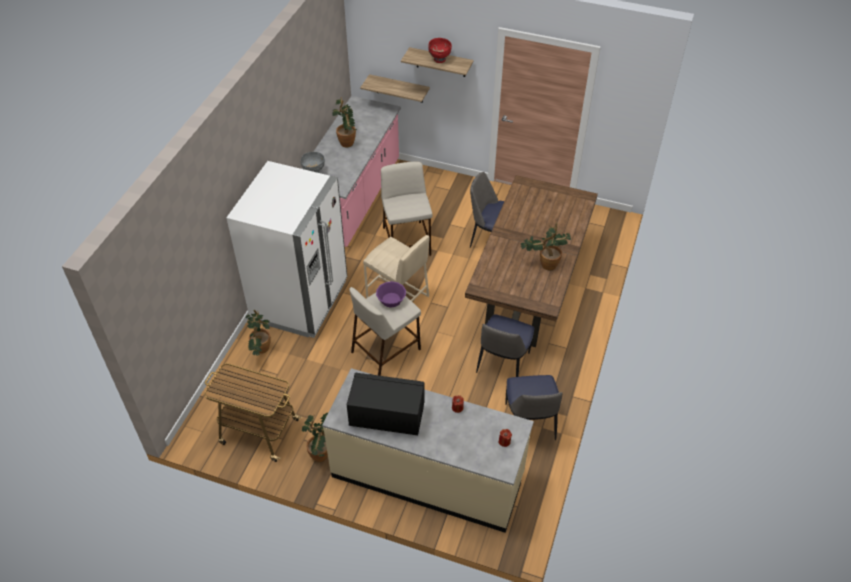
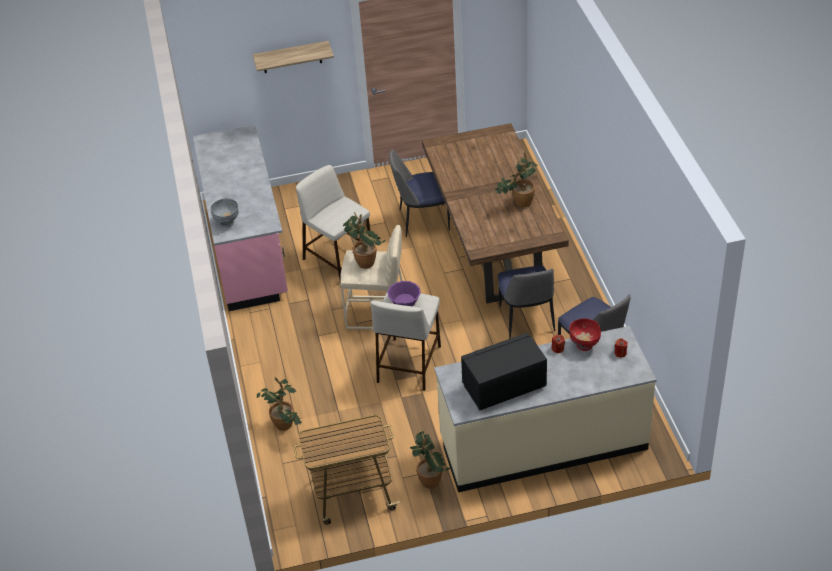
camera: 30 degrees left, 5 degrees down
(300, 301) = (282, 364): white fridge -> none
(348, 141) = (232, 179): potted plant -> potted plant (364, 260)
(399, 89) = (247, 106): shelf -> none
(439, 59) = (295, 53): red bowl -> red bowl (584, 345)

